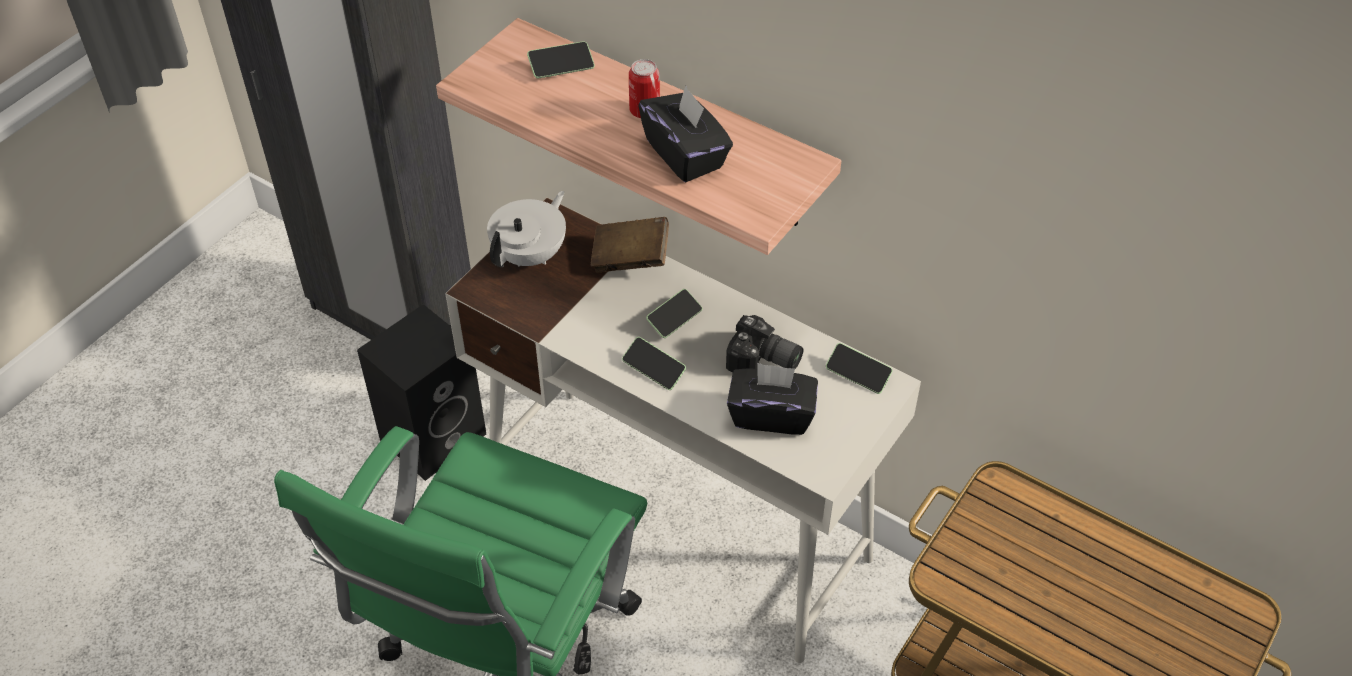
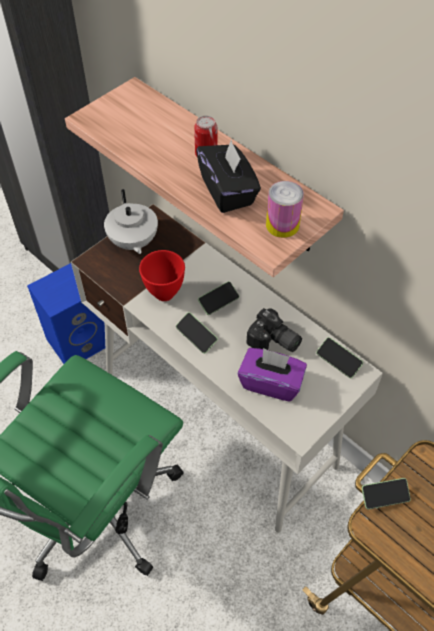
camera: 10 degrees right, 5 degrees up
(433, 434) = (79, 340): black speaker -> blue speaker
(531, 255) = (133, 242): white teapot -> white teapot turned 120 degrees clockwise
(561, 67) = (155, 115): phone -> phone (384, 496)
(593, 319) = (163, 294): none -> red bowl
(630, 259) = (198, 254): brown book -> none
(767, 188) = (282, 225): none -> can
(771, 415) = (271, 382): black tissue box -> purple tissue box

